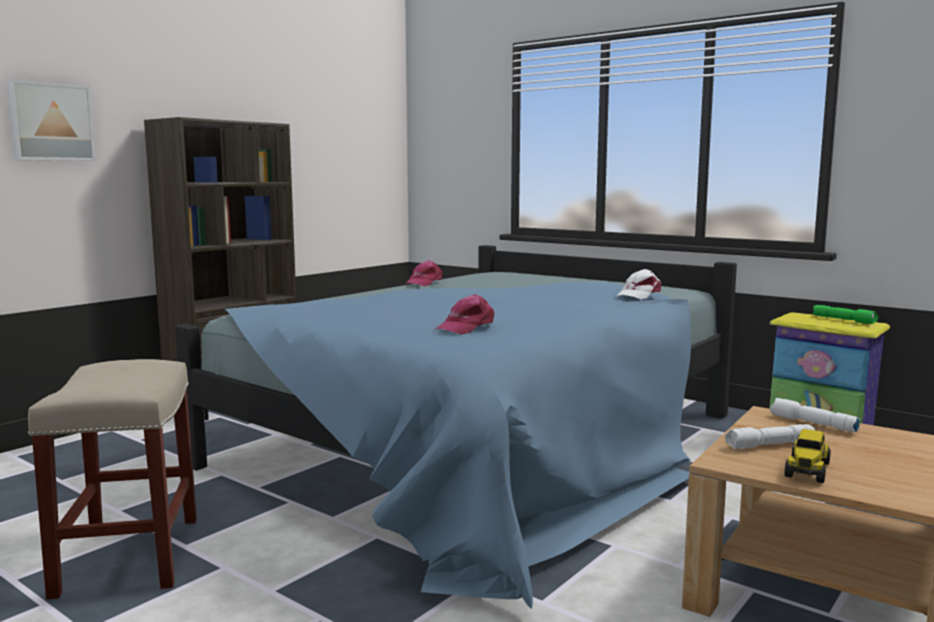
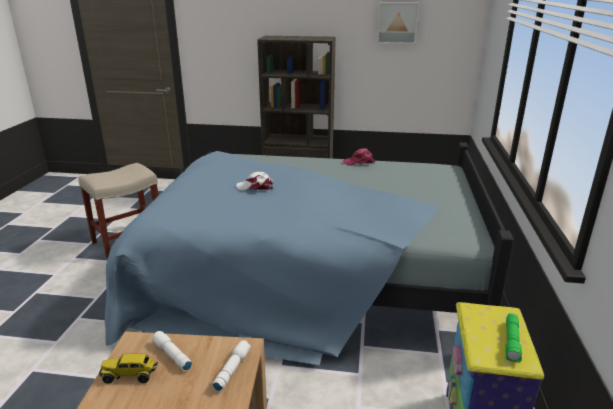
camera: 60 degrees right, 15 degrees up
(50, 122) = (221, 38): picture -> picture (397, 23)
(466, 327) = (207, 206): pink cap -> none
(639, 295) = (384, 228): white cap -> white cap (255, 187)

